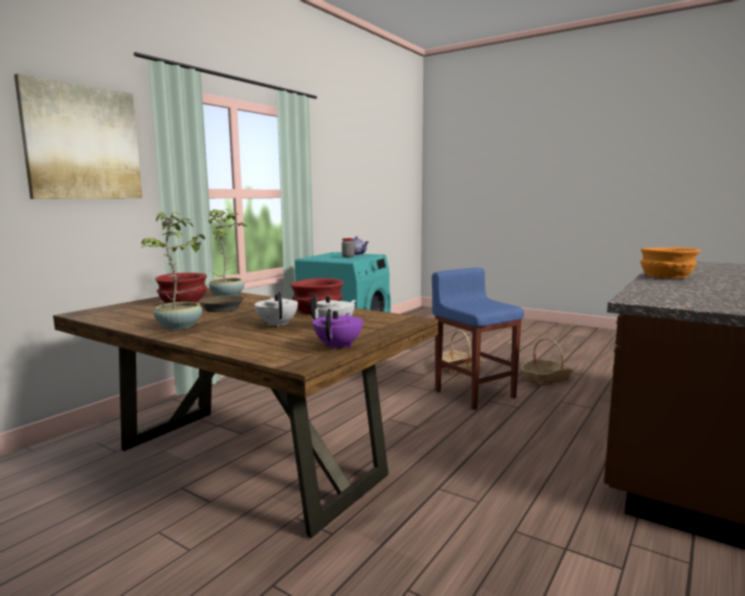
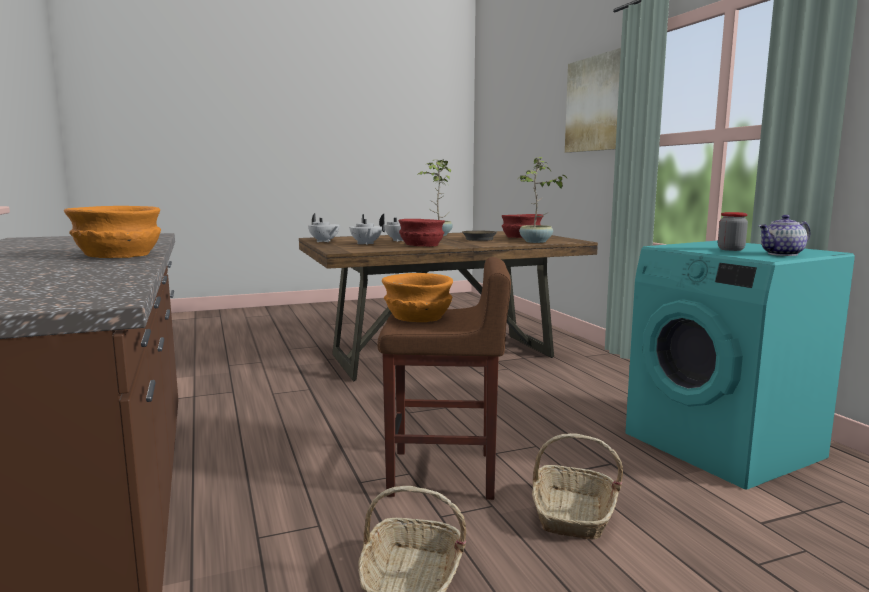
camera: 125 degrees right, 0 degrees up
(339, 346) = (324, 241): purple teapot -> white teapot
(474, 394) = (444, 474): blue stool -> brown stool
(484, 307) = (418, 317): none -> orange bowl

